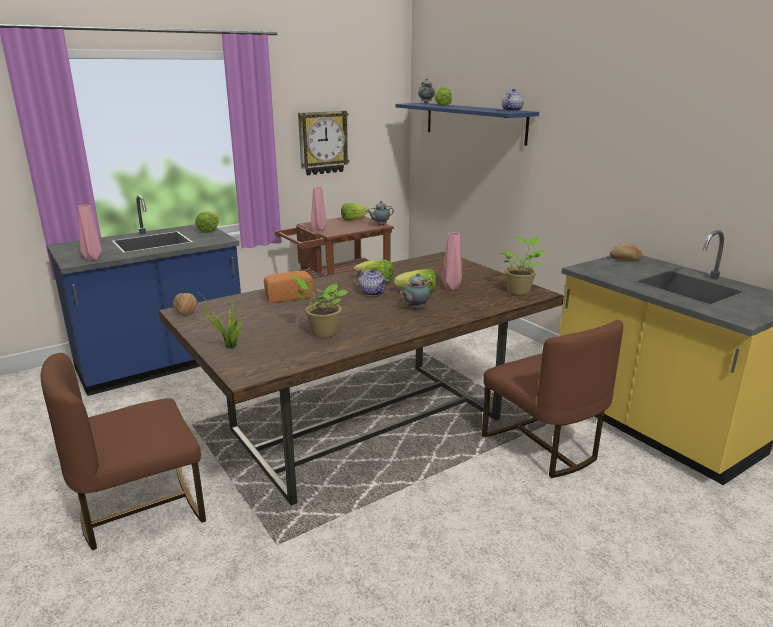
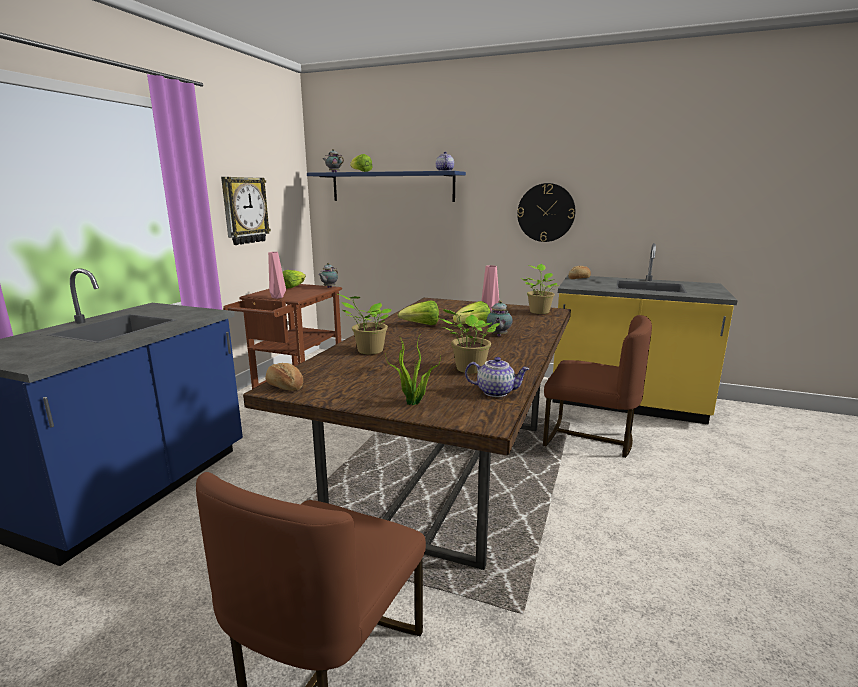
camera: 35 degrees left, 5 degrees down
(94, 258) = (64, 355): pink vase -> none
(209, 230) = (173, 308): lettuce -> none
(288, 297) = (368, 351): bread -> potted plant
(373, 293) = (438, 333): teapot -> teapot (496, 392)
(614, 170) = (546, 212): none -> wall clock

